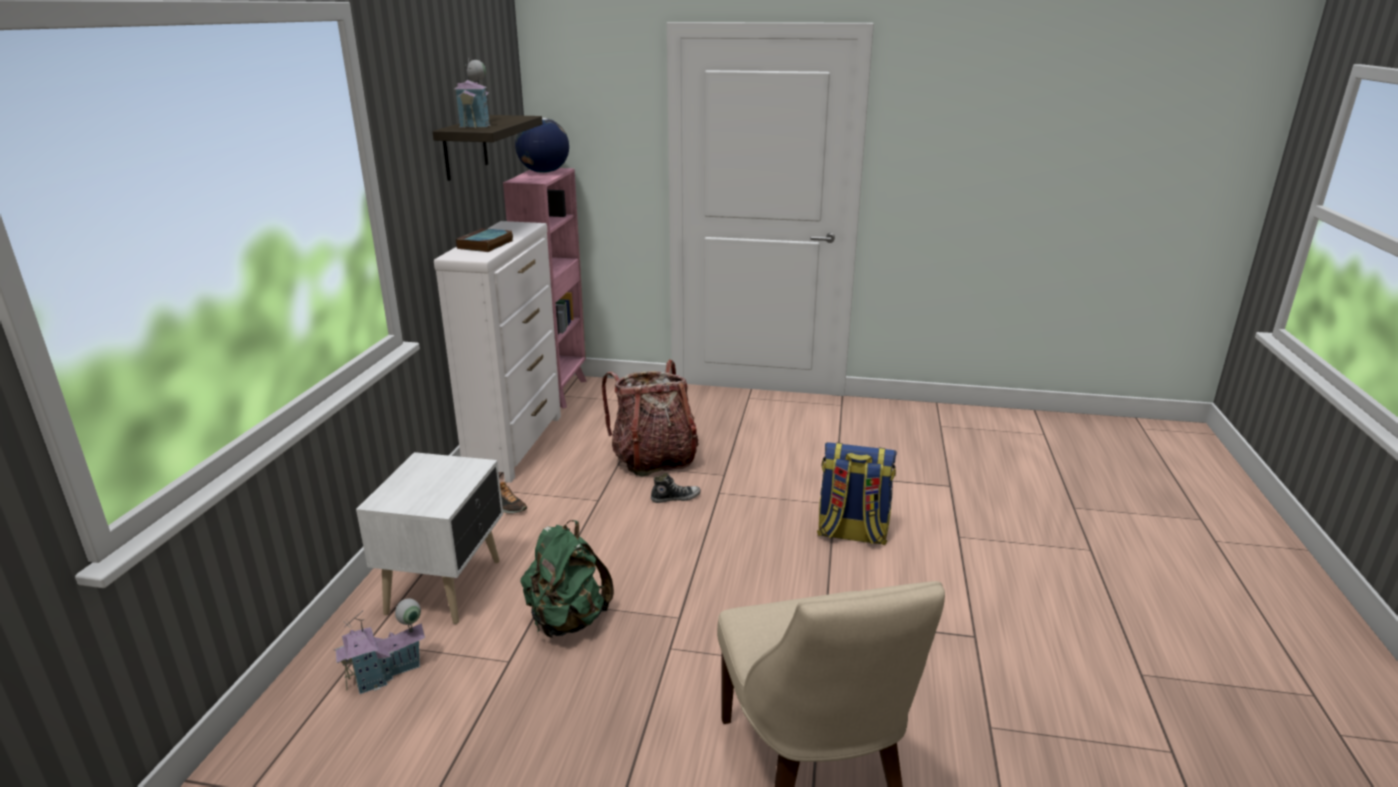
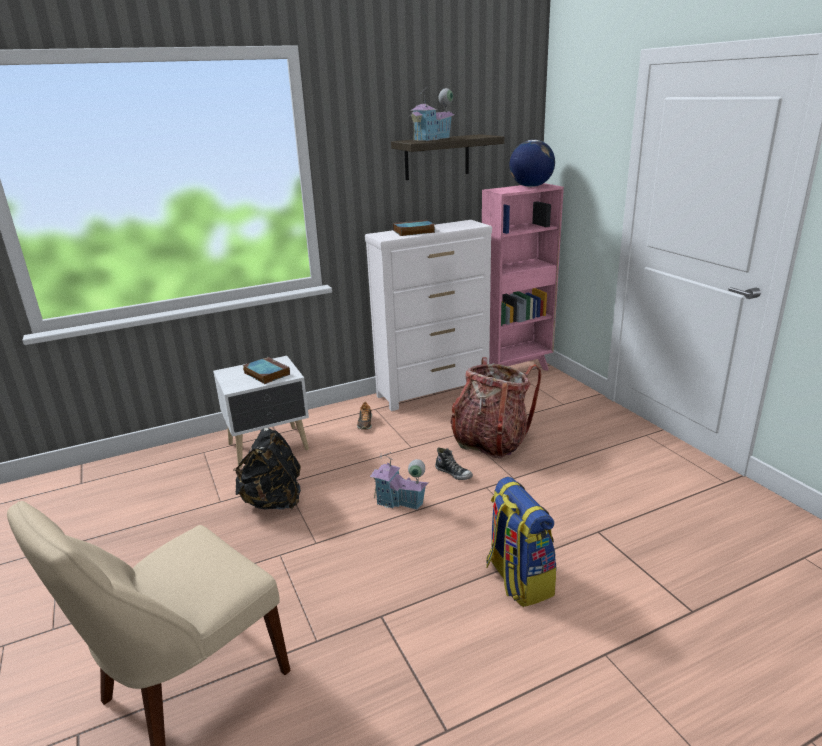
camera: 55 degrees right, 0 degrees up
(386, 673) = (183, 470): toy house -> toy house (399, 502)
(441, 478) = (266, 373): none -> book
(567, 621) = (273, 501): green backpack -> black backpack

